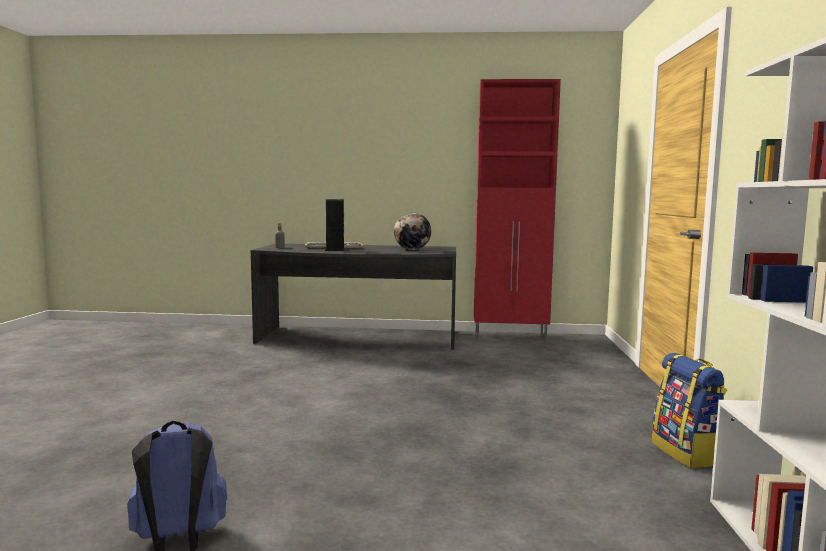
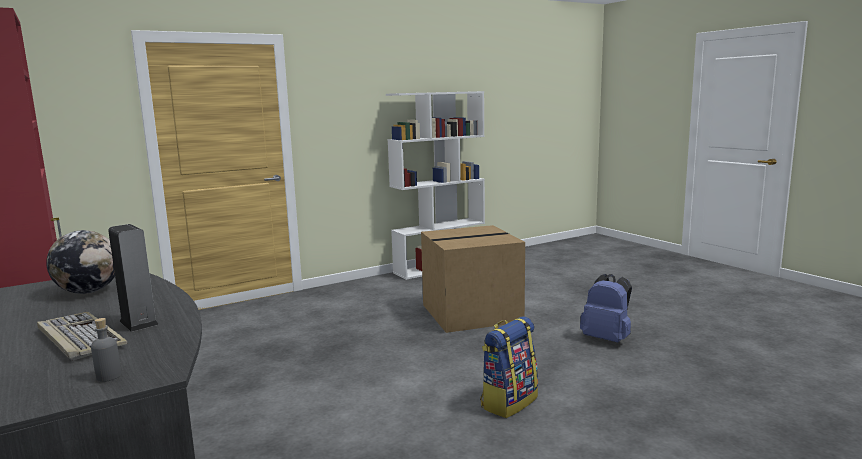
camera: 125 degrees left, 5 degrees up
(451, 491) = (472, 312): none -> cardboard box
(687, 453) = (356, 286): backpack -> backpack (508, 402)

